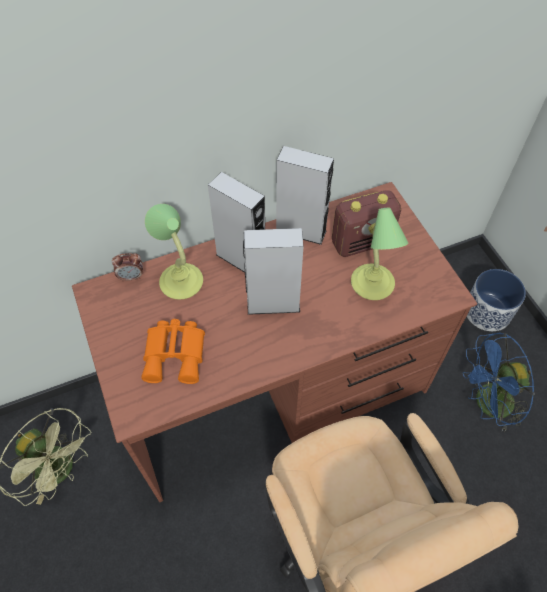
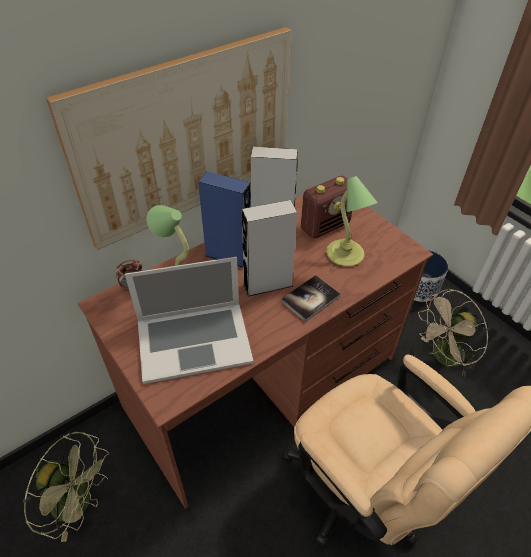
camera: 15 degrees left, 10 degrees down
(176, 354) = (193, 340): orange binoculars -> laptop
(203, 133) = (188, 138): none -> picture
(241, 260) = (228, 256): grey speaker -> blue speaker
(314, 332) = (310, 299): none -> book
(486, 404) = (443, 358): blue fan -> beige fan

